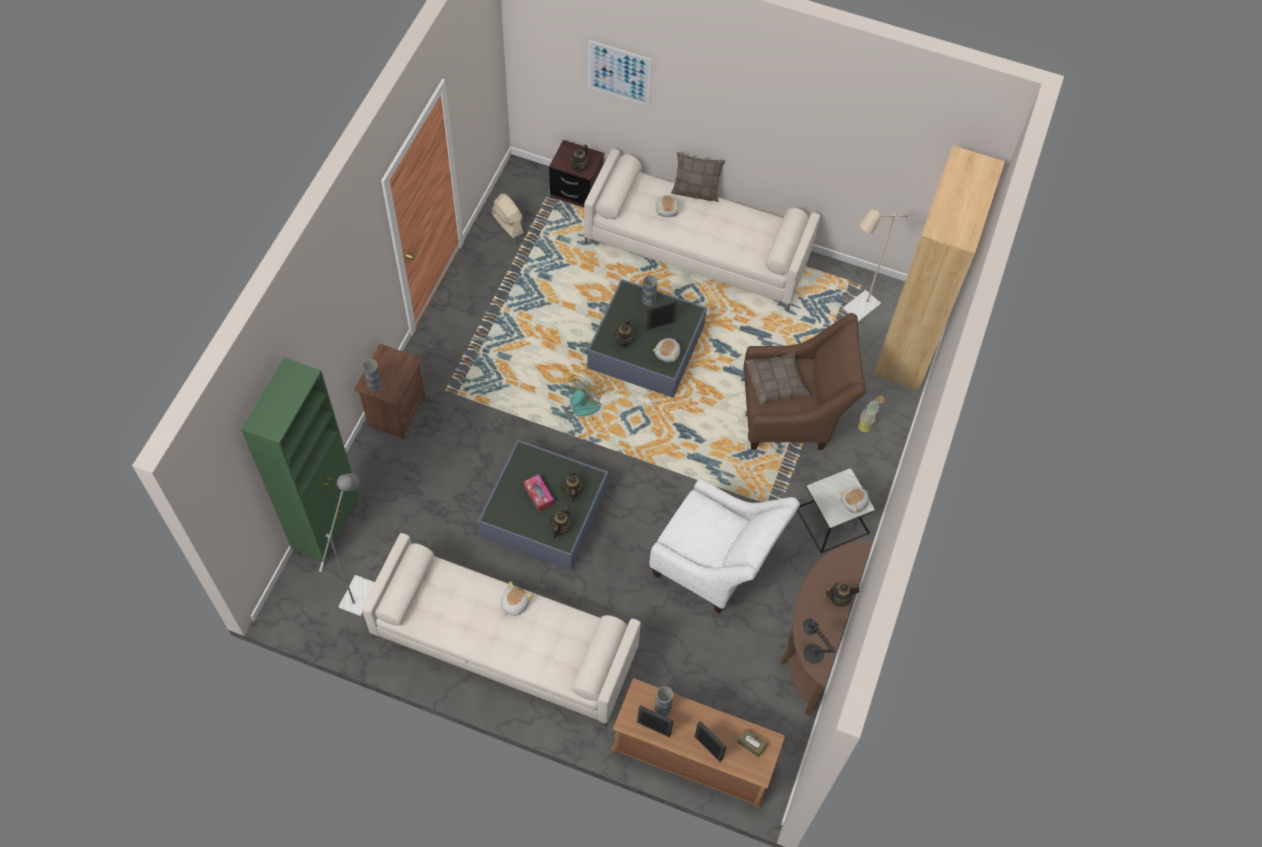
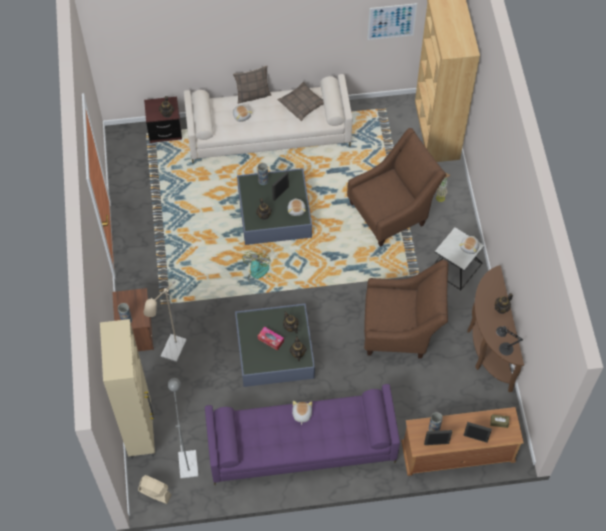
camera: 25 degrees left, 0 degrees up
(329, 529) = (141, 432): green cabinet -> beige cabinet
(503, 644) = (301, 446): beige sofa -> purple sofa
(507, 223) = (132, 174): beige fan -> beige fan (155, 492)
(619, 73) = (179, 38): picture -> picture (391, 21)
(716, 565) = (402, 329): white armchair -> brown armchair
(776, 382) = (378, 194): pillow -> pillow (302, 104)
(857, 310) = (392, 126): beige floor lamp -> beige floor lamp (171, 353)

